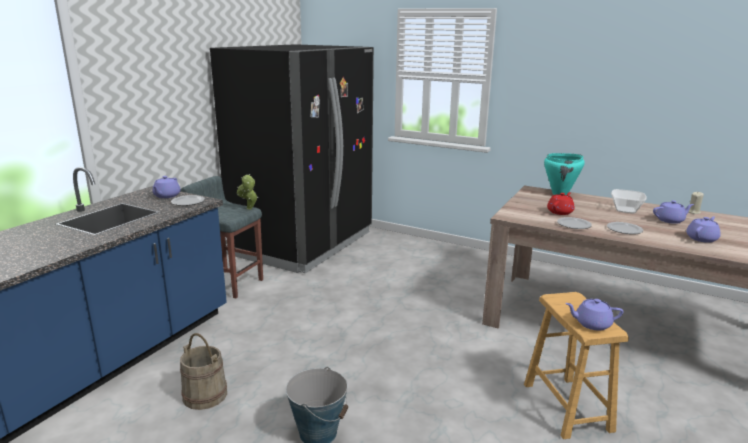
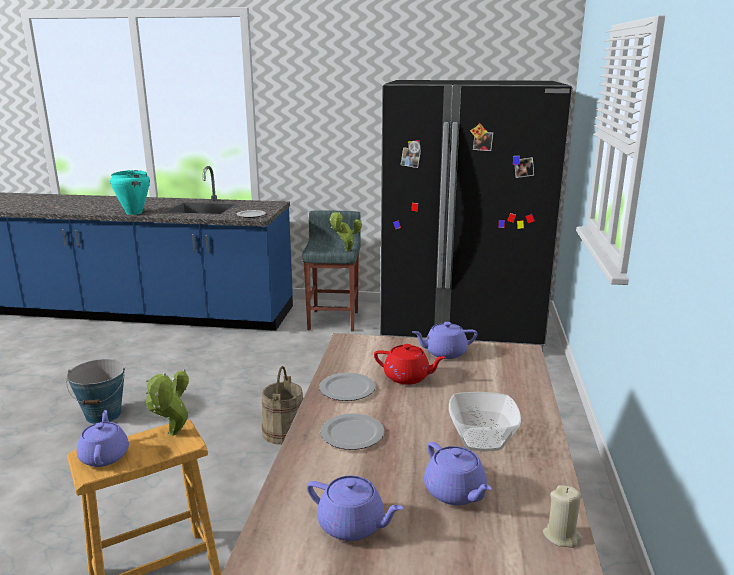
camera: 70 degrees right, 0 degrees up
(166, 196) = (263, 208): purple teapot -> purple teapot (444, 353)
(204, 395) = (150, 359): beige bucket -> beige bucket (284, 432)
(560, 194) = (521, 375): turquoise cooking pot -> turquoise cooking pot (133, 213)
(564, 300) = (173, 435): none -> potted plant

